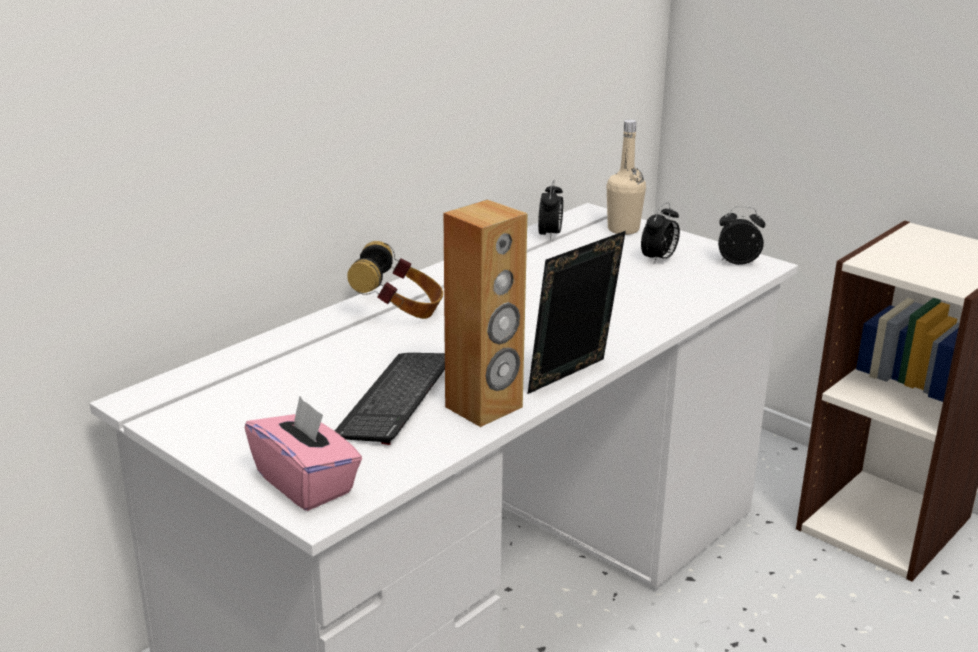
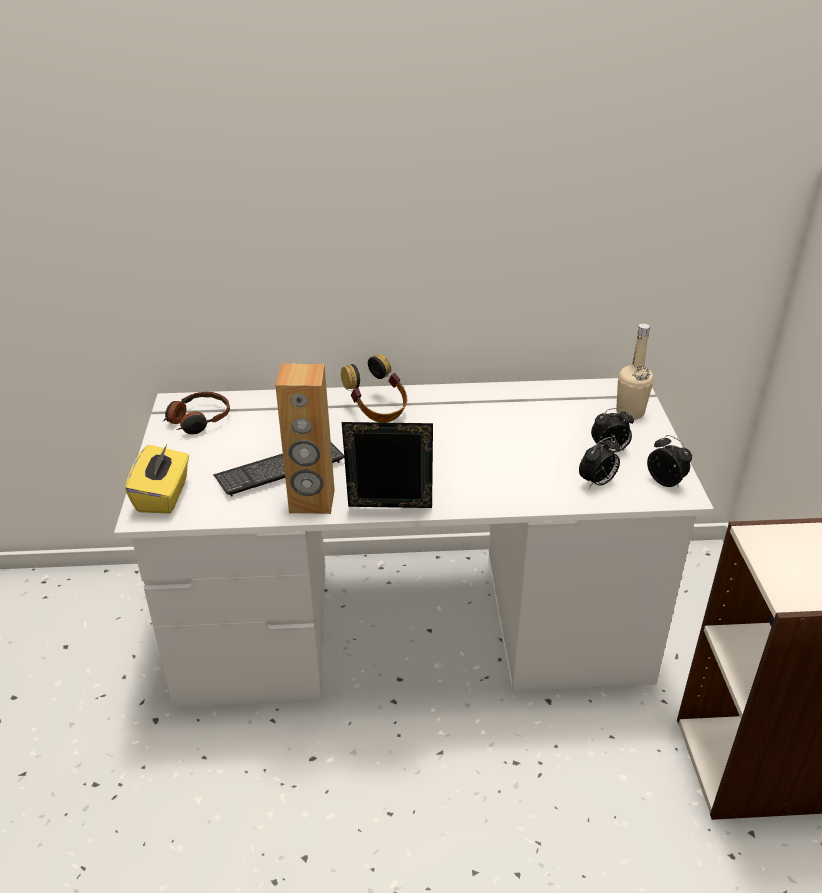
camera: 45 degrees right, 10 degrees up
(204, 402) = (198, 420): none -> headphones
(306, 483) = (163, 496): pink tissue box -> yellow tissue box
(550, 235) = (568, 394): alarm clock -> alarm clock (597, 483)

